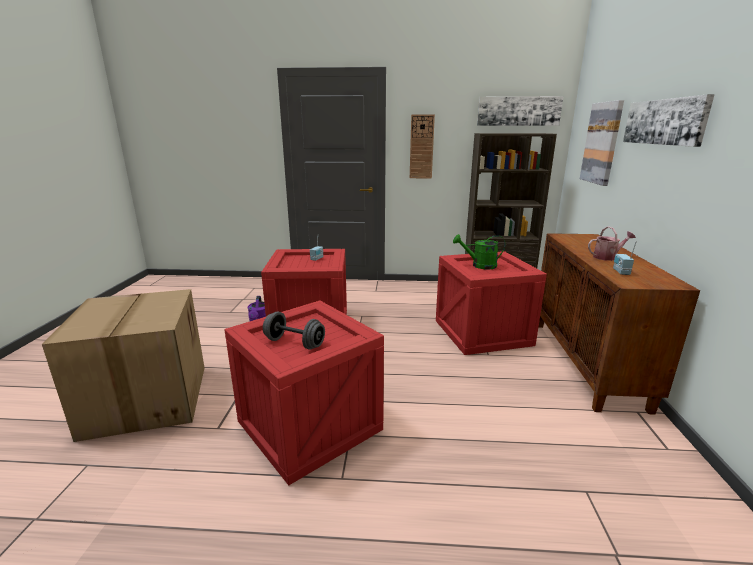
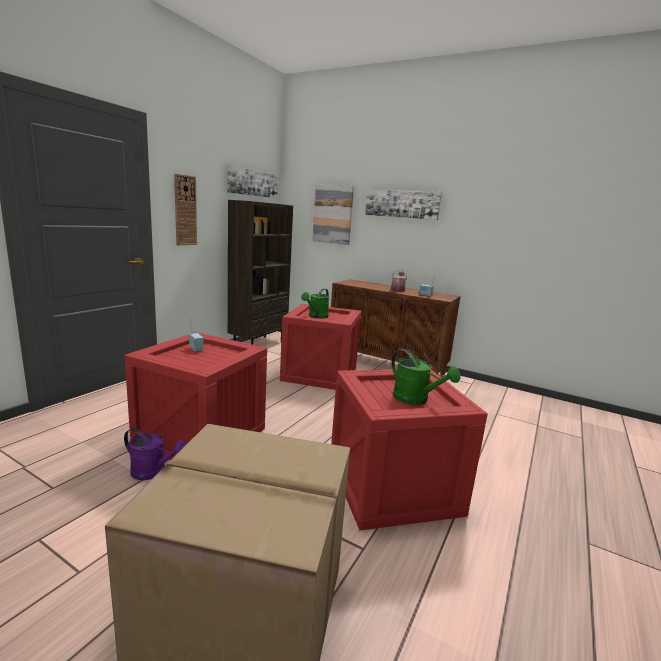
camera: 65 degrees left, 5 degrees down
(294, 343) = (416, 400): grey dumbbell -> green watering can

